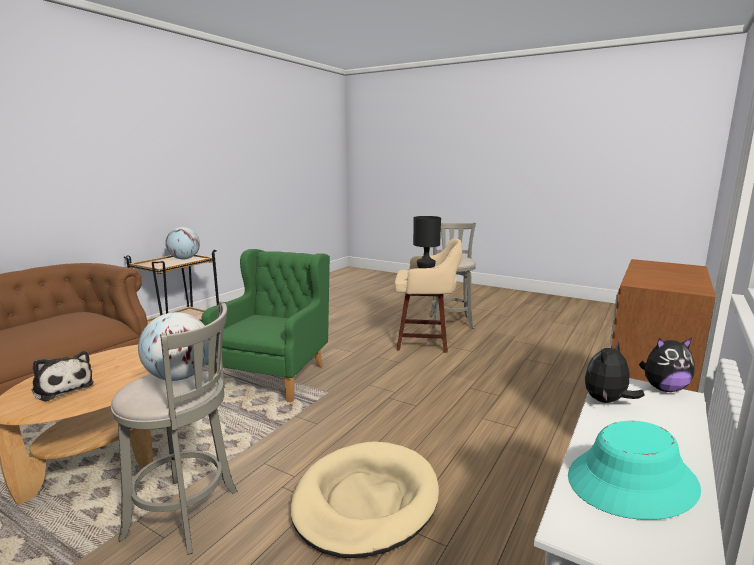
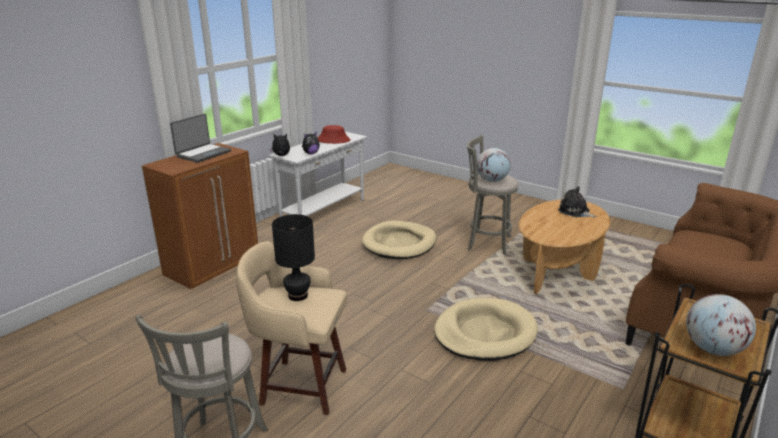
camera: 175 degrees left, 10 degrees up
(276, 375) = (484, 333): green armchair -> beige dog bed
(632, 482) = (333, 140): turquoise hat -> red hat
(674, 279) = (203, 154): none -> laptop

